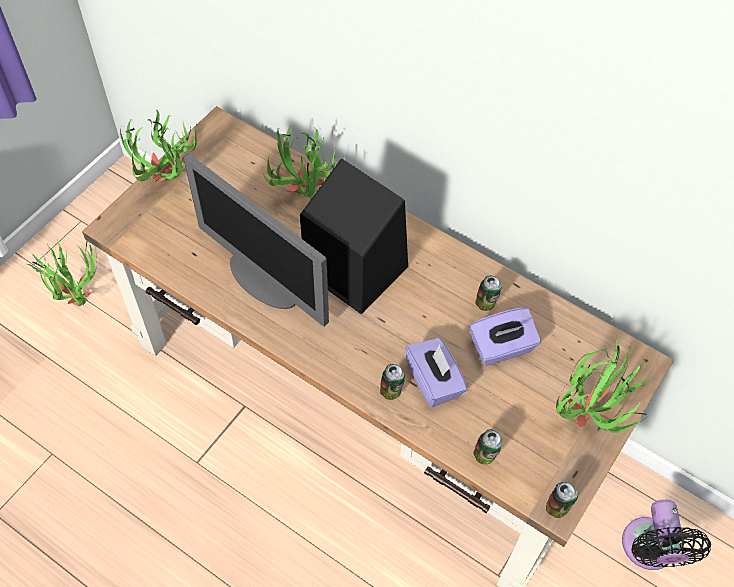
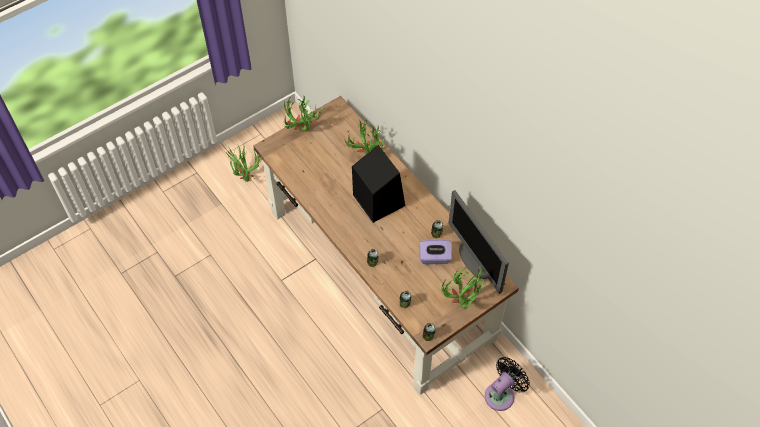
camera: 20 degrees right, 0 degrees up
(264, 281) = (332, 194): monitor -> monitor (474, 261)
(434, 381) = (395, 264): purple tissue box -> none
(649, 550) = (502, 394): black fan -> black fan turned 150 degrees counterclockwise

